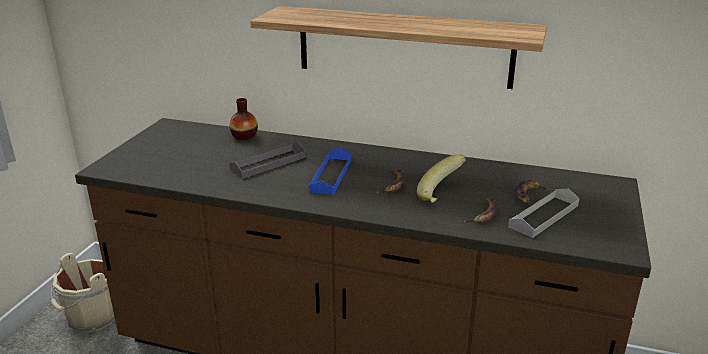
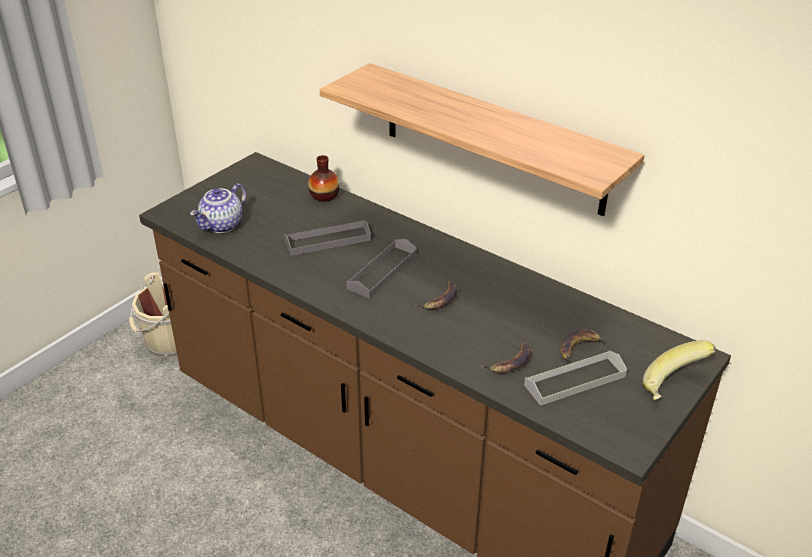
camera: 20 degrees right, 10 degrees up
(163, 169) = (222, 226): none -> teapot
(331, 175) = (382, 271): blue tray -> grey tray
(442, 195) = (482, 326): banana -> banana (674, 387)

